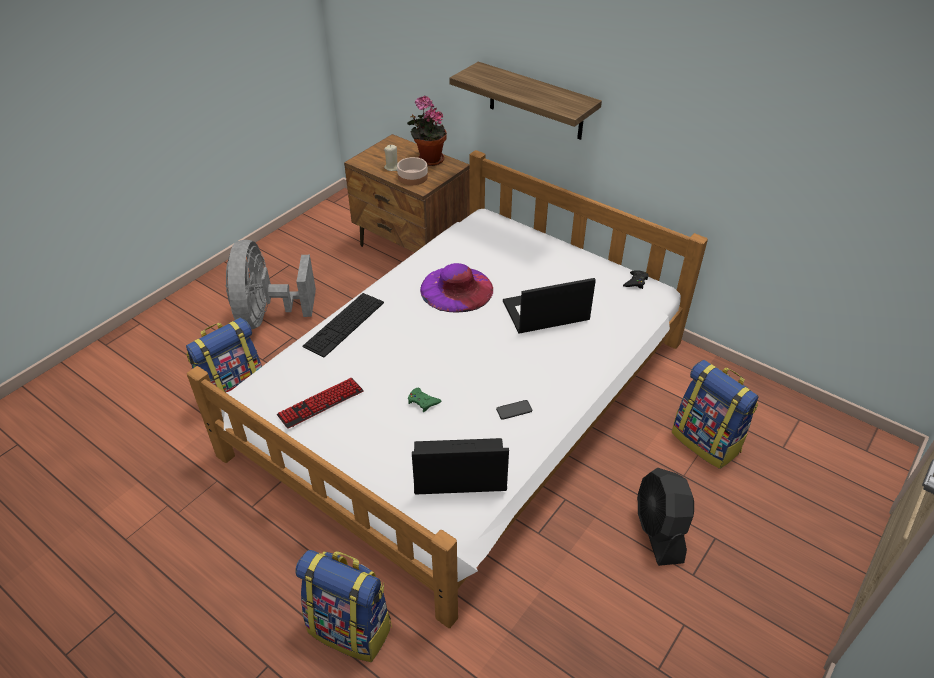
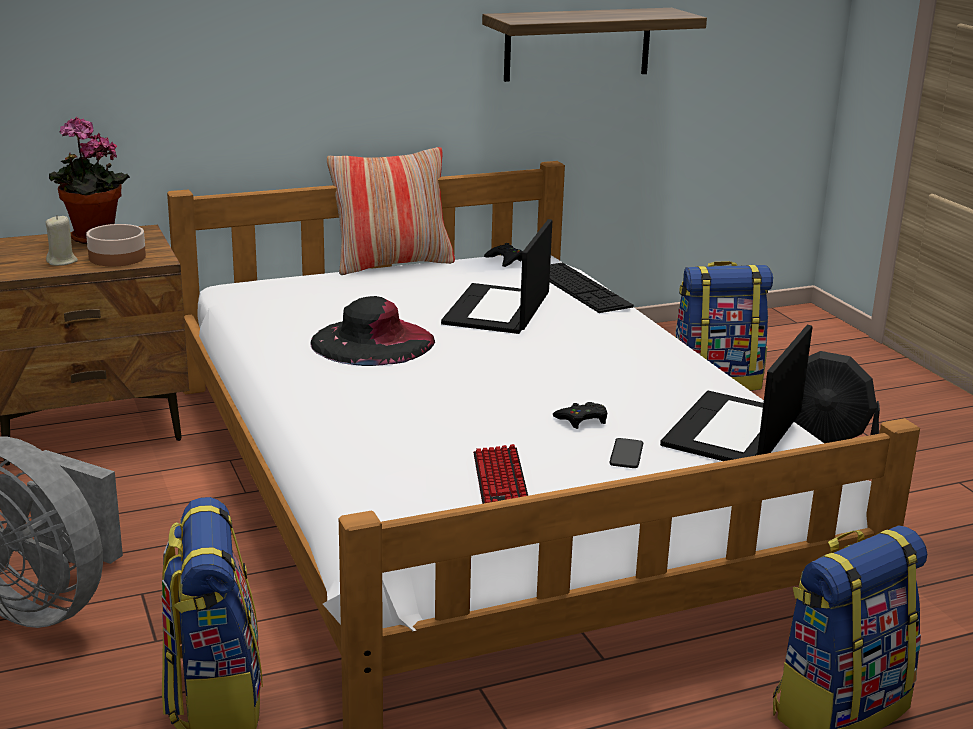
camera: 60 degrees left, 20 degrees down
(344, 324) = (335, 429): keyboard -> keyboard (579, 287)
(423, 401) = (582, 420): green game controller -> black game controller
(456, 289) = (372, 341): purple hat -> black hat
(514, 410) = (660, 374): phone -> phone (626, 454)
(536, 101) = (269, 66): shelf -> shelf (578, 44)
(579, 246) = (392, 263): none -> pillow

